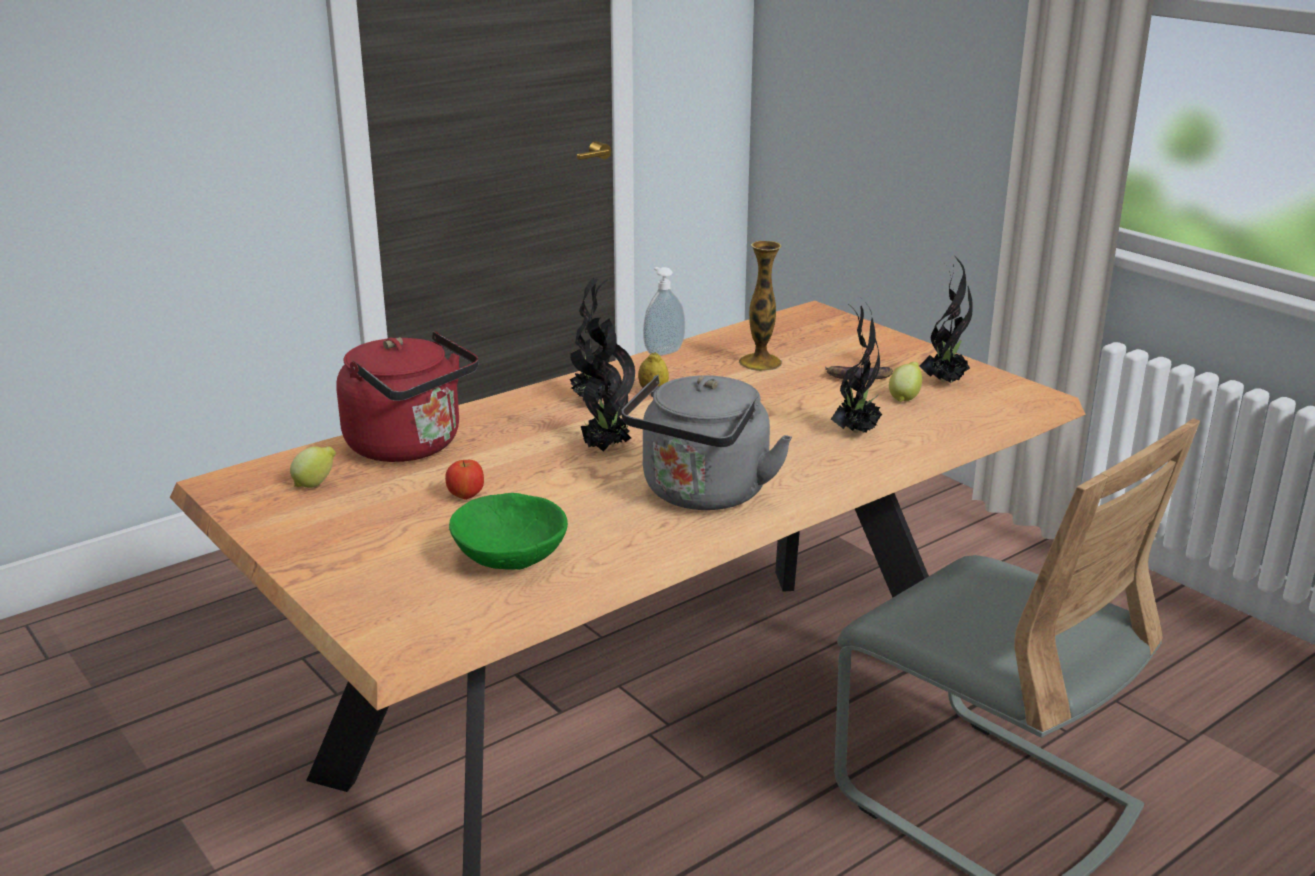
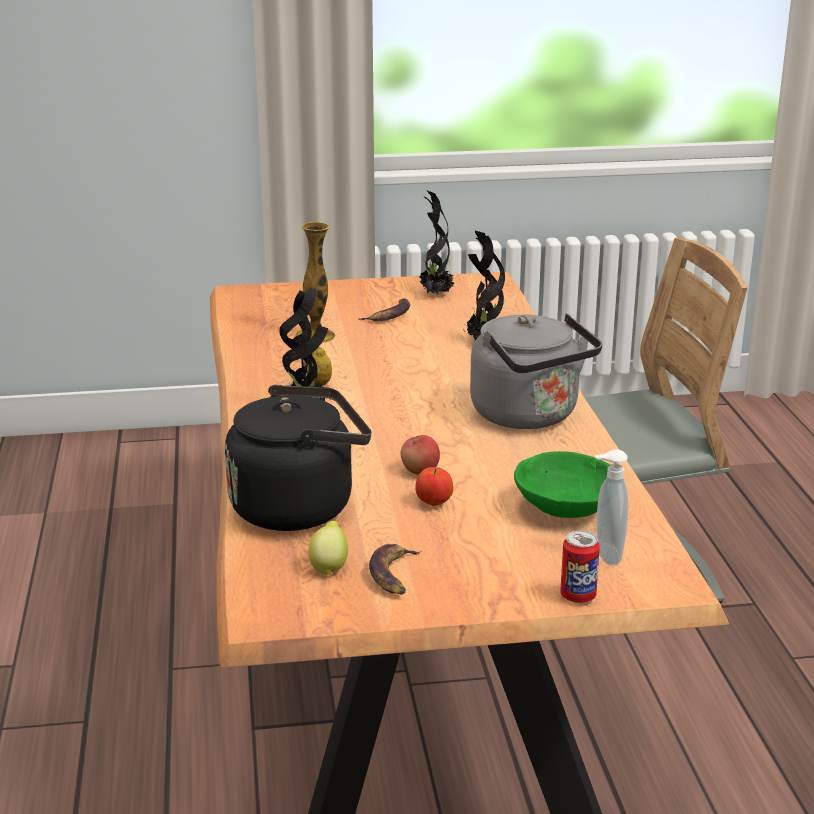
camera: 60 degrees left, 0 degrees up
(321, 512) = (394, 574): none -> banana
(337, 602) = (578, 596): none -> can
(410, 447) = (299, 506): red kettle -> black kettle
(524, 475) = (420, 471): none -> apple
(604, 449) = (406, 429): potted plant -> none
(662, 352) = (238, 361): soap dispenser -> soap dispenser (606, 555)
(905, 398) = (445, 313): lemon -> none

